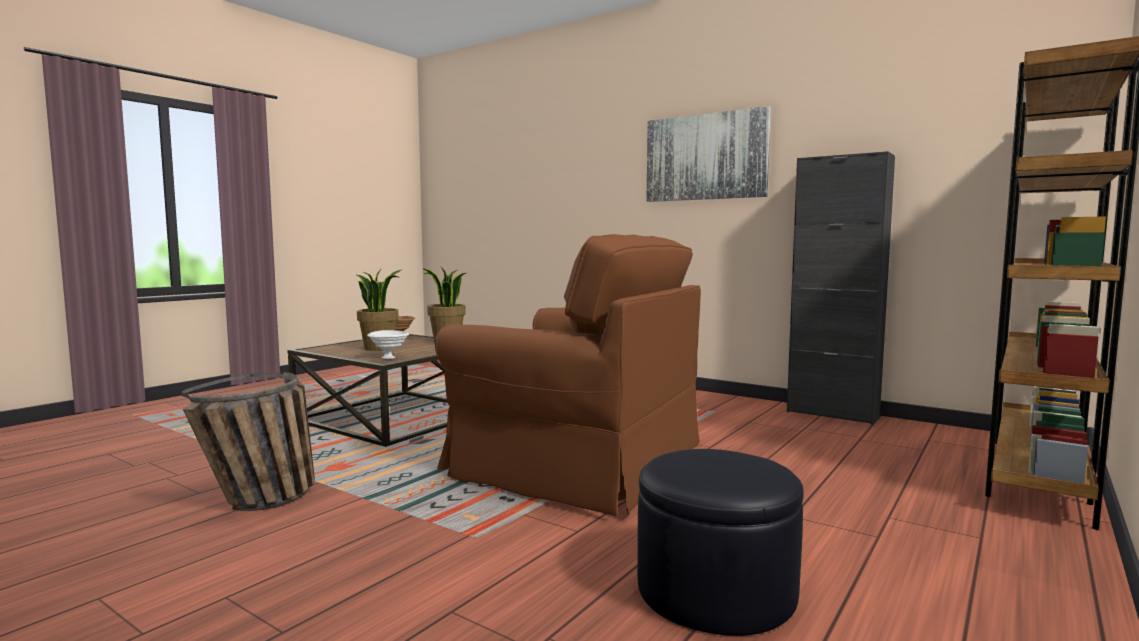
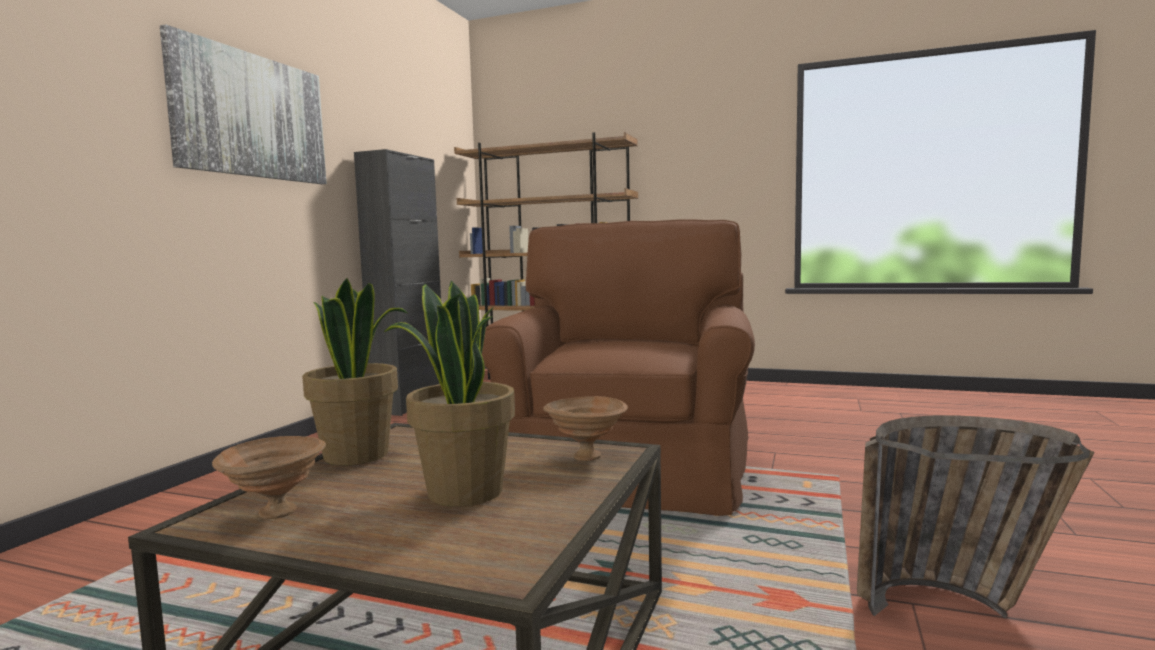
camera: 105 degrees left, 0 degrees up
(389, 358) = (585, 456): white bowl -> brown bowl
(716, 591) = (799, 421): black ottoman -> none

